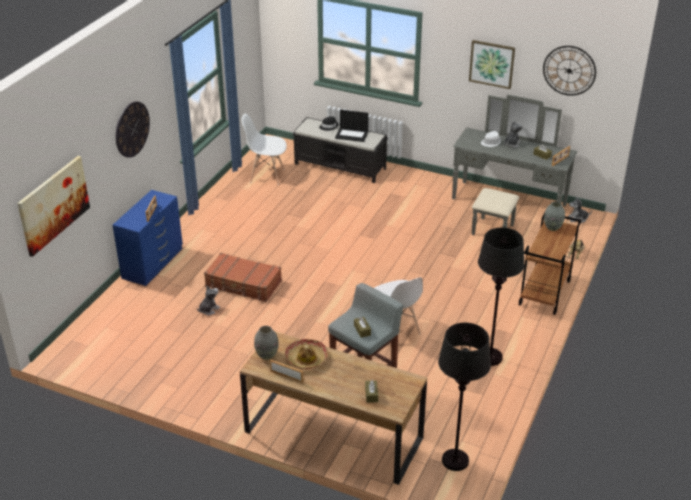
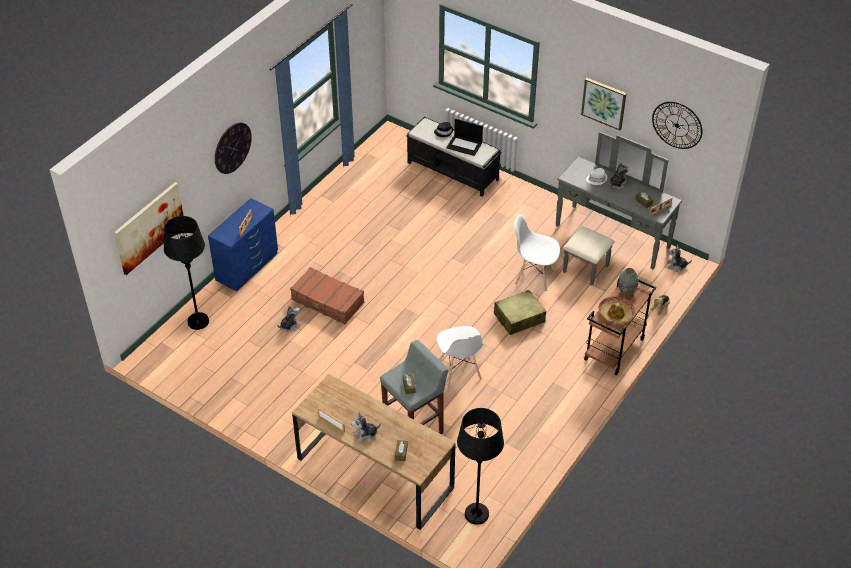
camera: 10 degrees right, 10 degrees up
(266, 175) = (376, 174): white chair -> white chair (534, 276)
(267, 355) = (319, 399): grey vase -> none
(306, 358) = (353, 407): hat -> hat (615, 313)
(327, 382) = (365, 435): none -> plush toy
(441, 277) = (519, 318): none -> beige suitcase
(490, 357) = (539, 413): black floor lamp -> black floor lamp (198, 321)

